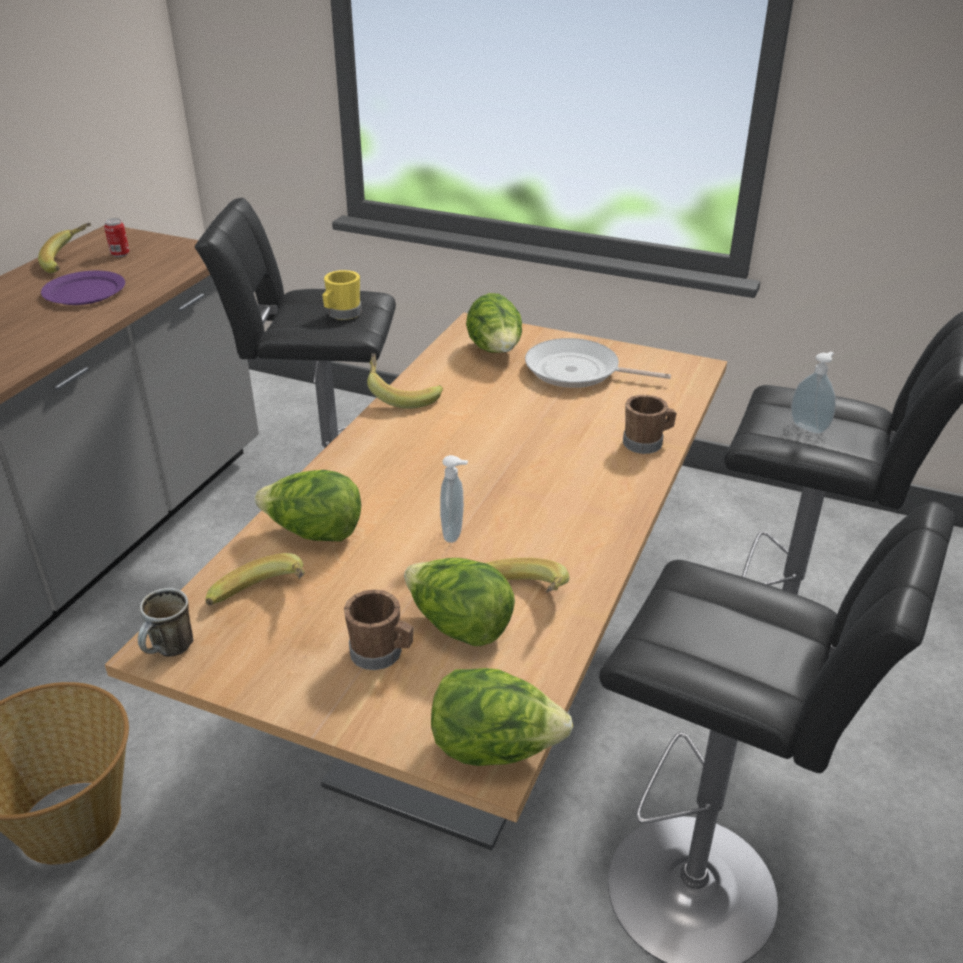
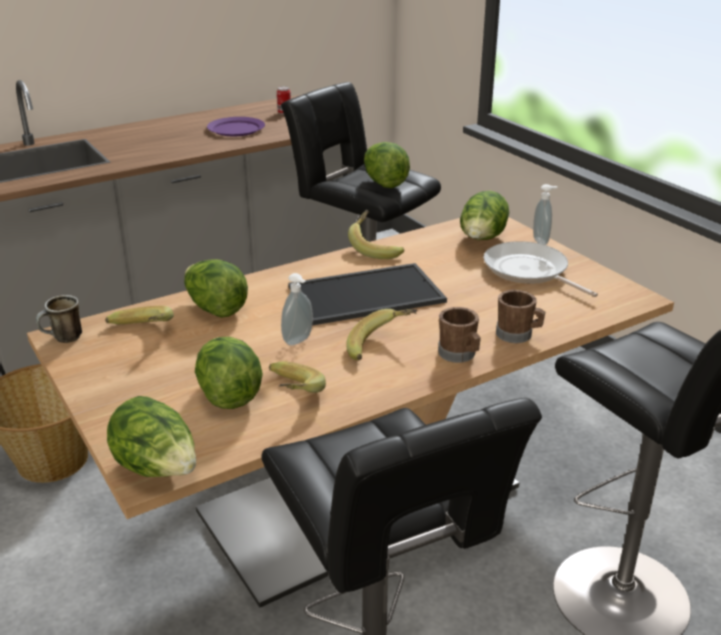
camera: 35 degrees right, 5 degrees down
(70, 262) = (250, 111): banana -> banana (381, 347)
(342, 314) = (384, 183): yellow mug -> lettuce
(381, 654) = (165, 389): brown mug -> brown mug (459, 355)
(458, 455) = (365, 296): none -> tray
(809, 427) = (654, 363): soap dispenser -> soap dispenser (541, 241)

